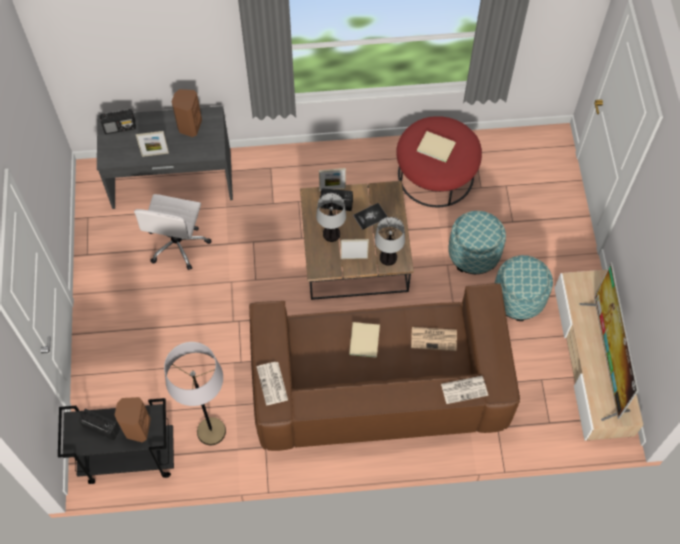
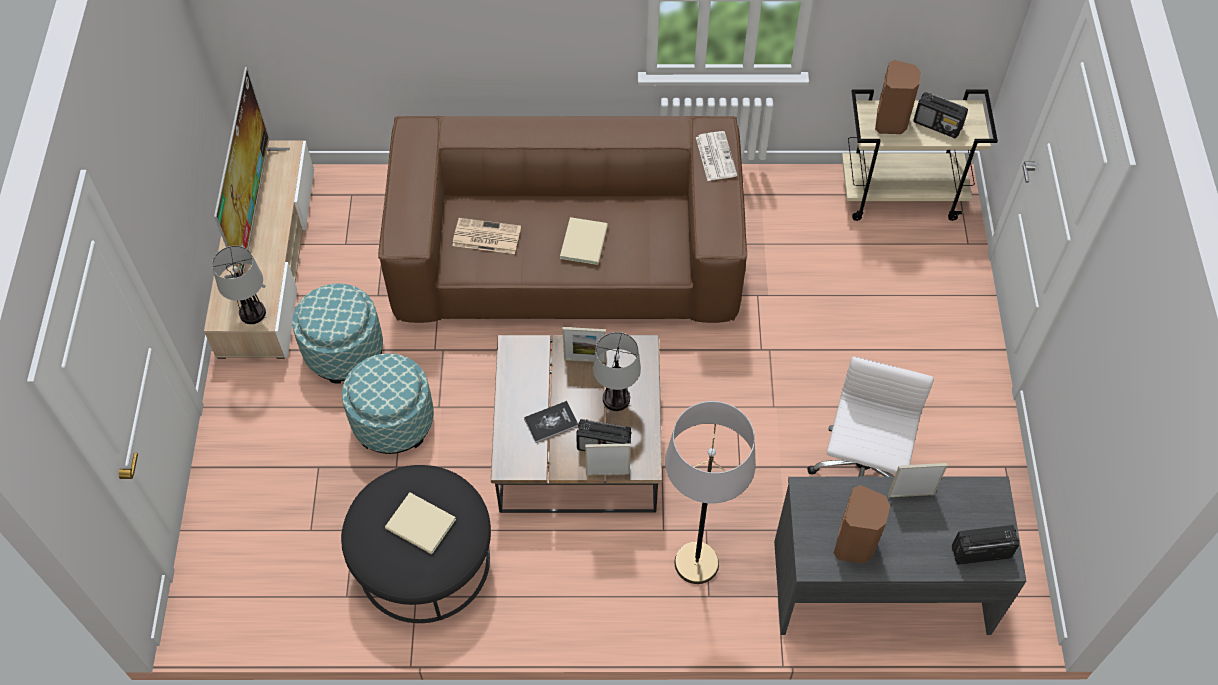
camera: 175 degrees left, 5 degrees down
(128, 458) = (901, 194): black cart -> beige cart
(211, 431) = (795, 216): grey floor lamp -> grey floor lamp (696, 563)
(388, 257) = (532, 357): table lamp -> table lamp (252, 314)
(436, 174) = (423, 560): red ottoman -> black ottoman
(464, 389) = (462, 133): newspaper -> none

